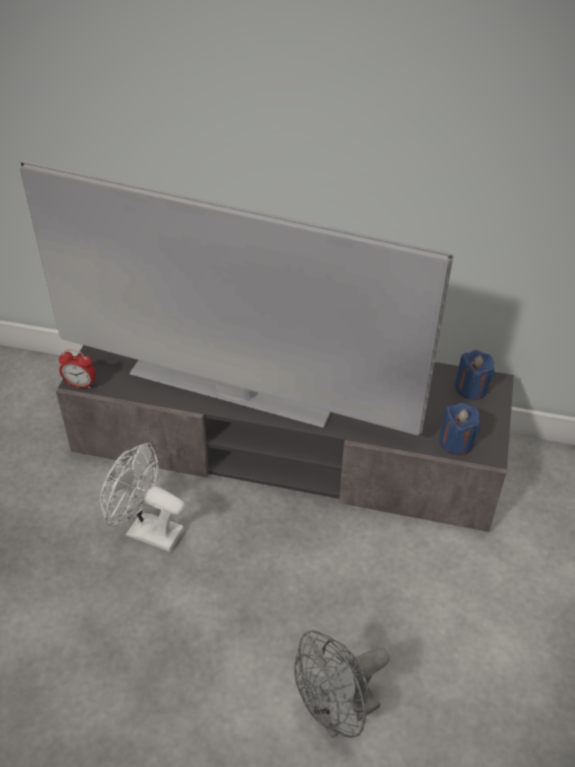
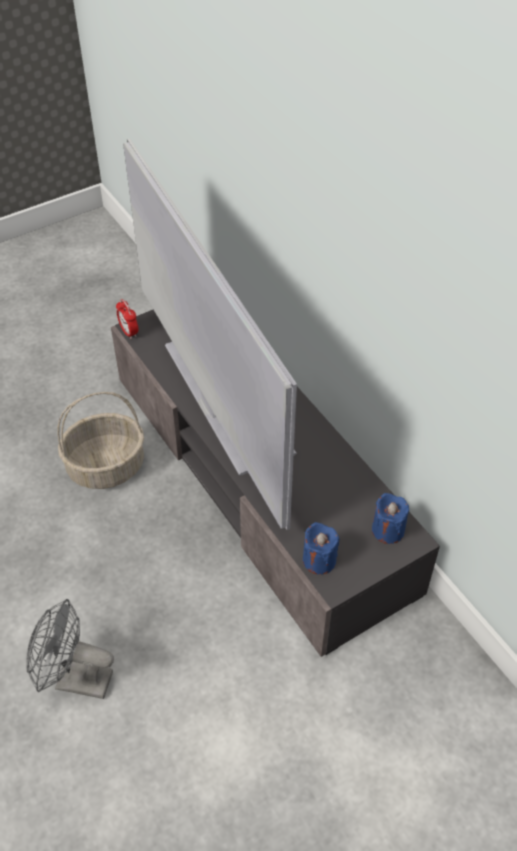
camera: 45 degrees right, 5 degrees up
(146, 531) = (106, 467): white fan -> basket

